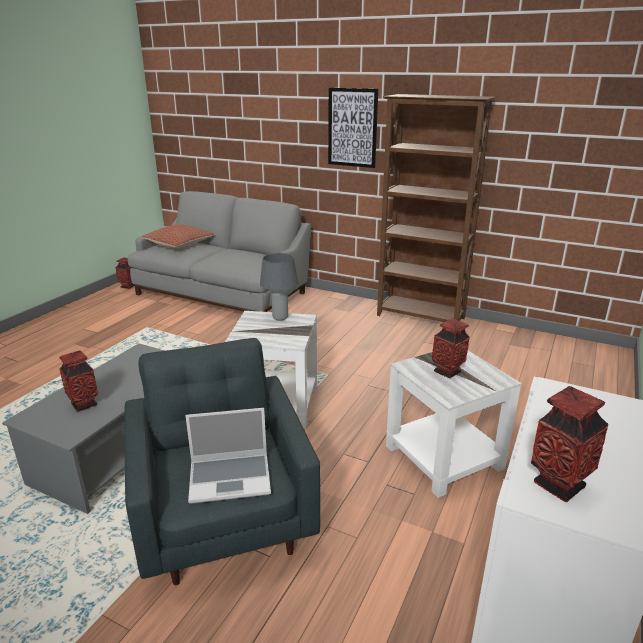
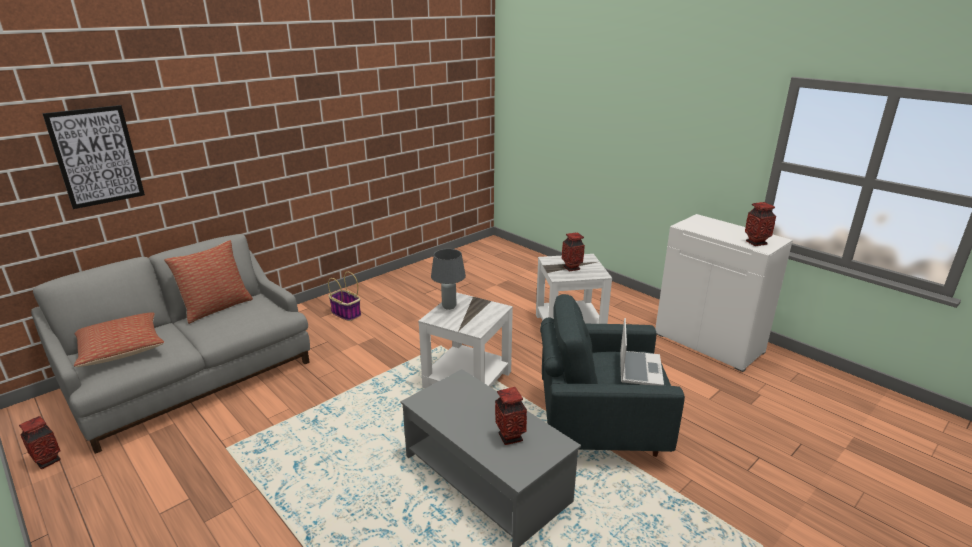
camera: 70 degrees left, 0 degrees up
(246, 250) = (216, 308): none -> pillow
(349, 316) = (345, 313): none -> basket
(352, 128) = (273, 134): picture -> picture (96, 156)
(421, 317) = (383, 283): brown bookcase -> none

